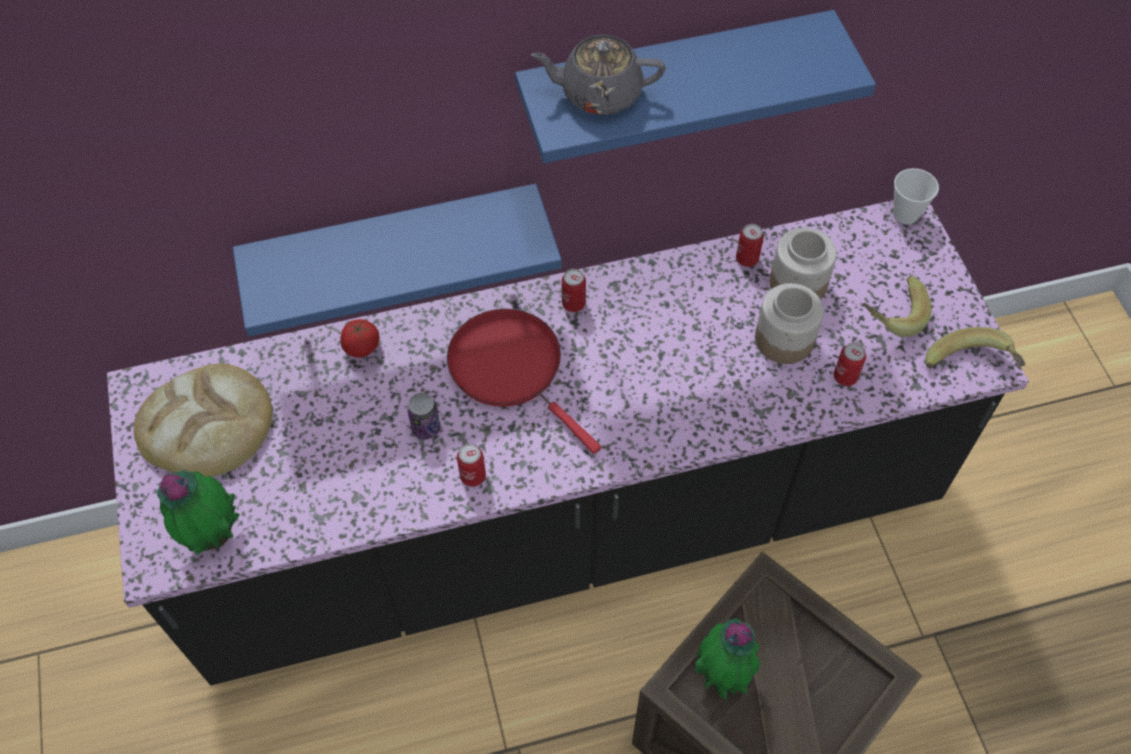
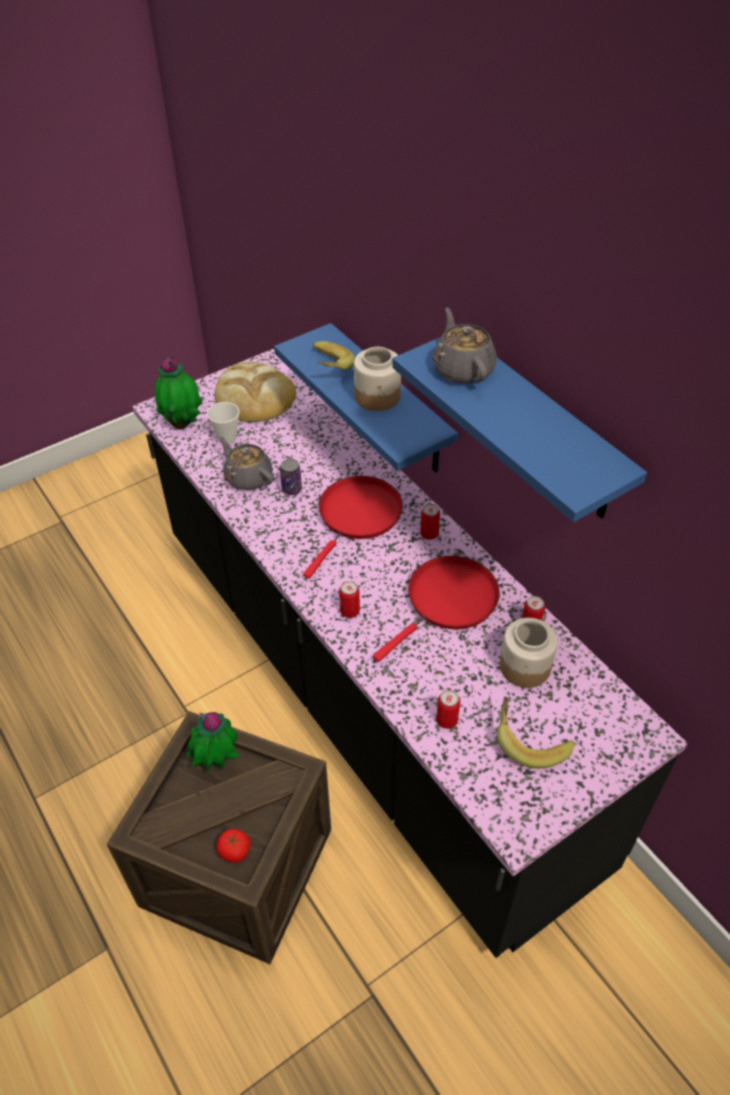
camera: 70 degrees right, 10 degrees down
(362, 347) = (339, 441): tomato -> tomato (234, 851)
(376, 475) = (248, 477): none -> grey teapot
(473, 476) = (264, 522): can -> can (349, 611)
(685, 320) = (448, 601): none -> red frying pan
(785, 339) = (463, 670): jar -> jar (377, 397)
(905, 214) = (650, 731): cup -> cup (227, 437)
(970, 368) = (503, 816): banana -> banana (327, 369)

